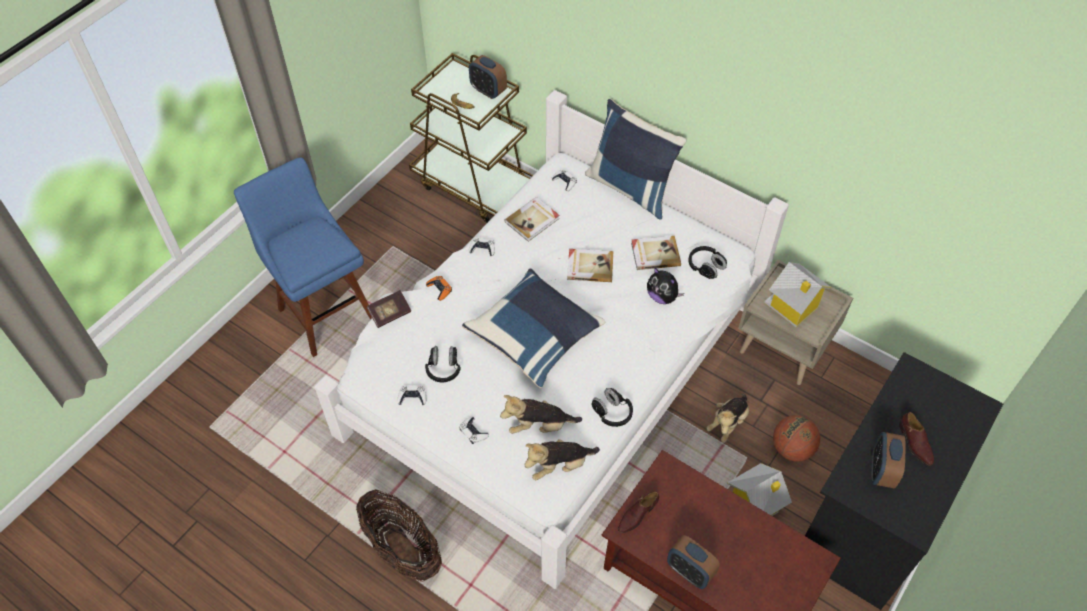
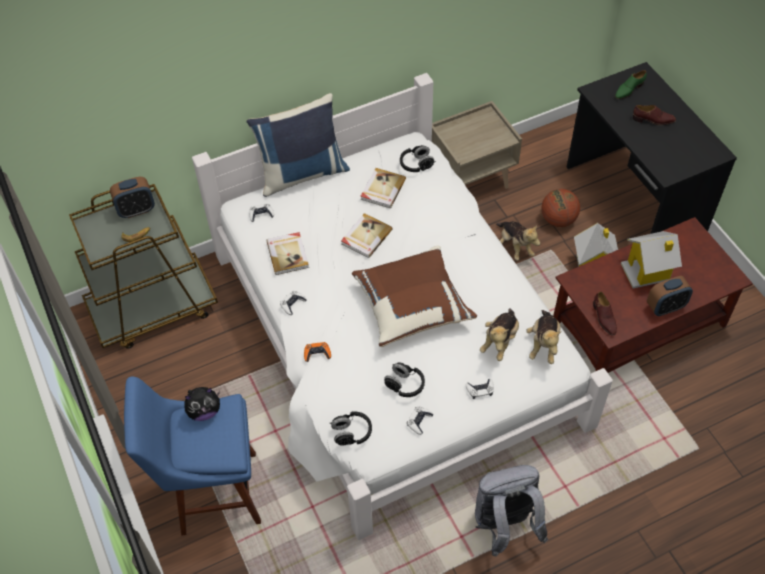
camera: 60 degrees left, 0 degrees up
(390, 314) = (318, 403): book -> none
(402, 548) = (505, 526): basket -> grey backpack
(535, 337) = (412, 306): blue pillow -> brown pillow
(612, 413) = (515, 287): black headphones -> black headphones (352, 433)
(662, 297) = (426, 205): plush toy -> plush toy (204, 411)
(792, 307) = (476, 139): toy house -> toy house (647, 272)
(881, 470) = (665, 148): alarm clock -> none
(942, 402) = (628, 90): none -> green shoe

